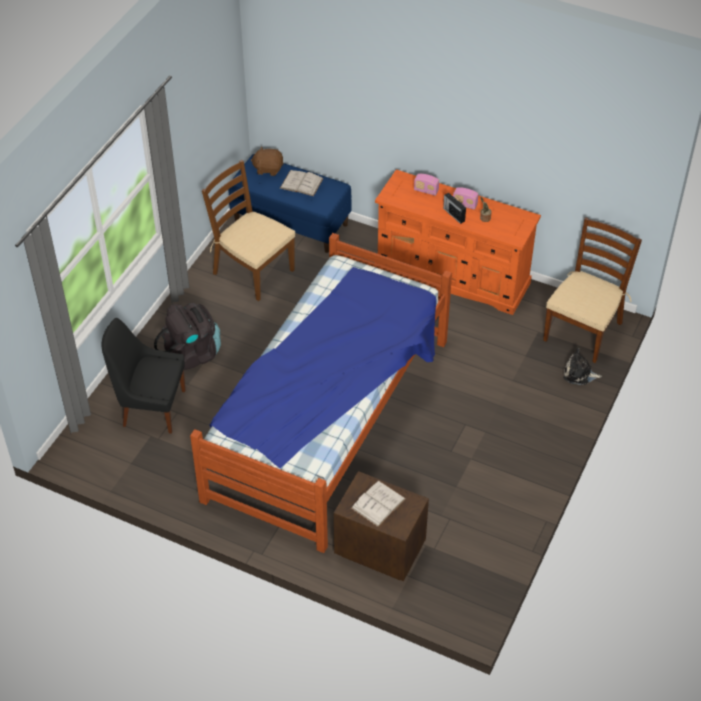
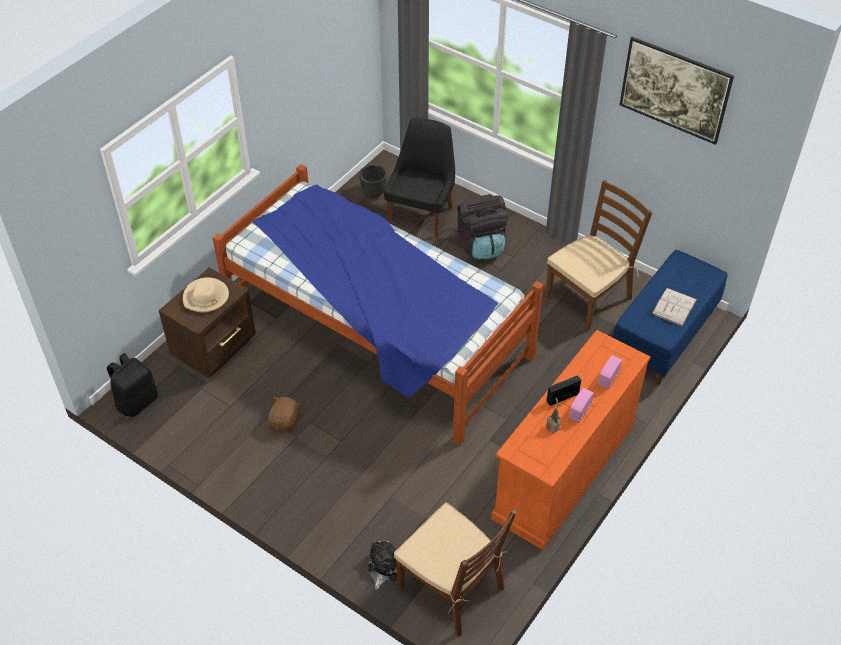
camera: 100 degrees right, 0 degrees up
(118, 455) = (374, 192): none -> black planter
(194, 88) = (671, 106): none -> picture
(268, 169) = (700, 282): brown plush toy -> brown plush toy (285, 421)
(378, 503) = (206, 297): white book -> beige hat
(465, 601) = (137, 401): none -> black backpack

